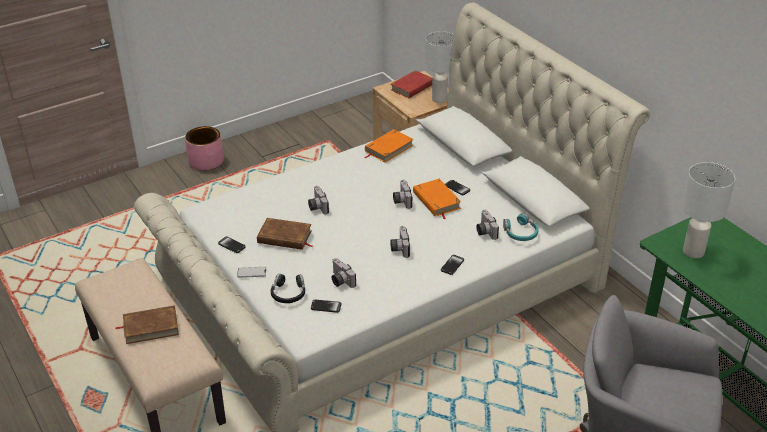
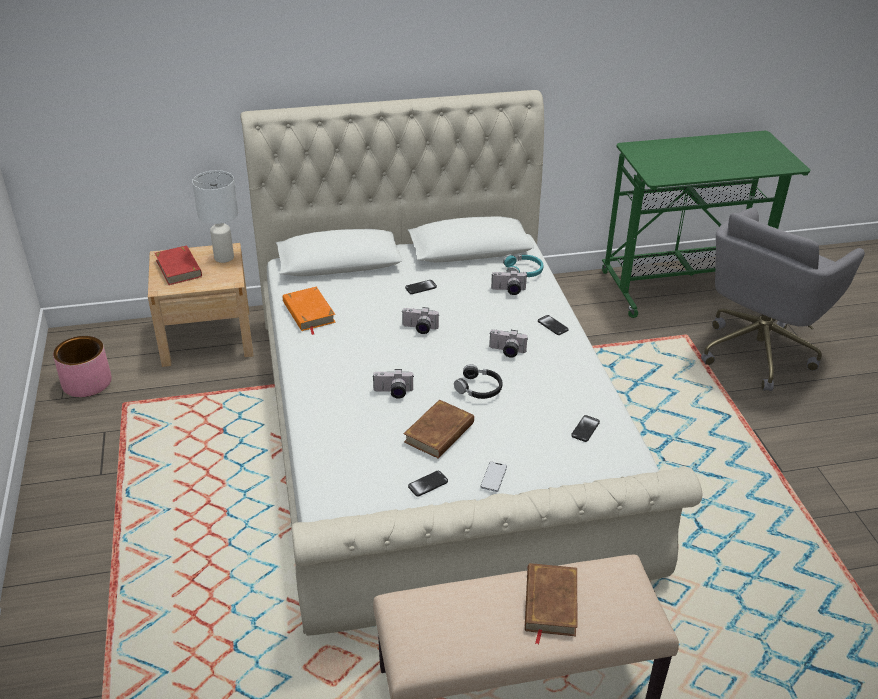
camera: 70 degrees left, 0 degrees up
(206, 162) = (58, 538): pink planter -> pink planter (87, 383)
(288, 293) = (549, 453): black headphones -> black headphones (479, 388)
(340, 281) = (544, 408): camera -> none
(436, 201) = (435, 306): orange book -> none
(693, 252) = (674, 167): white table lamp -> none

